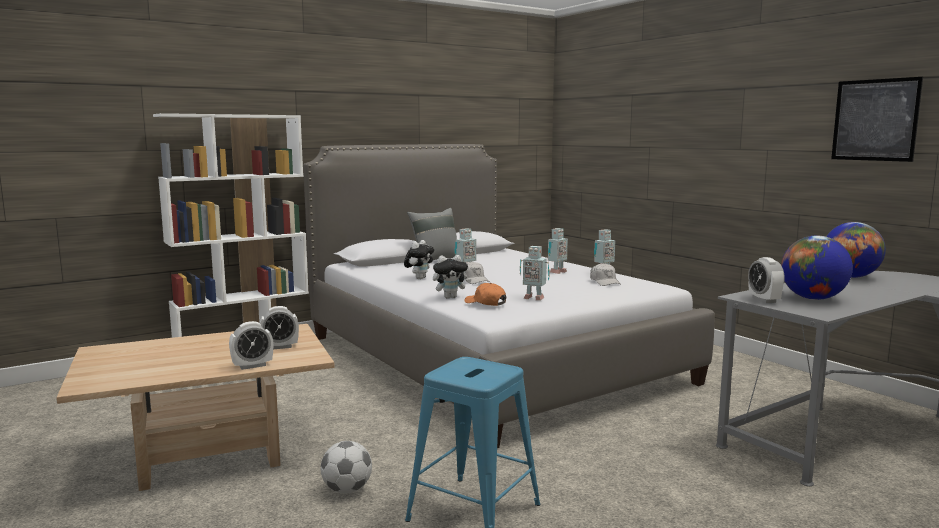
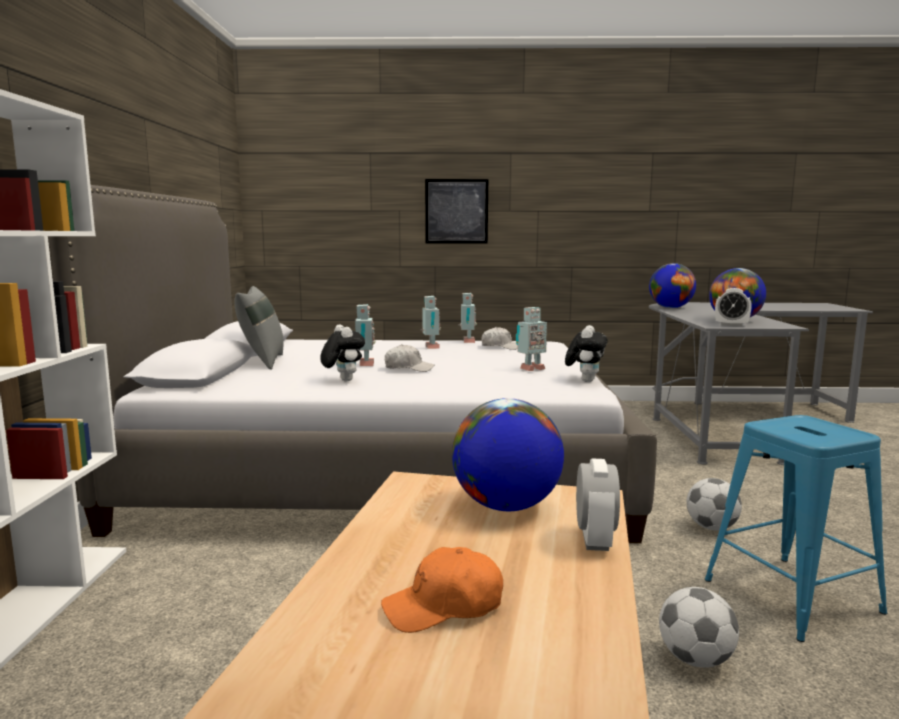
camera: 55 degrees left, 0 degrees up
(280, 347) = (506, 506): alarm clock -> globe
(450, 297) = (471, 387): plush toy -> plush toy (585, 380)
(485, 303) = (532, 381): orange cap -> orange cap (444, 607)
(561, 470) = (711, 527): none -> football
(875, 120) = (633, 185): picture -> picture (456, 211)

